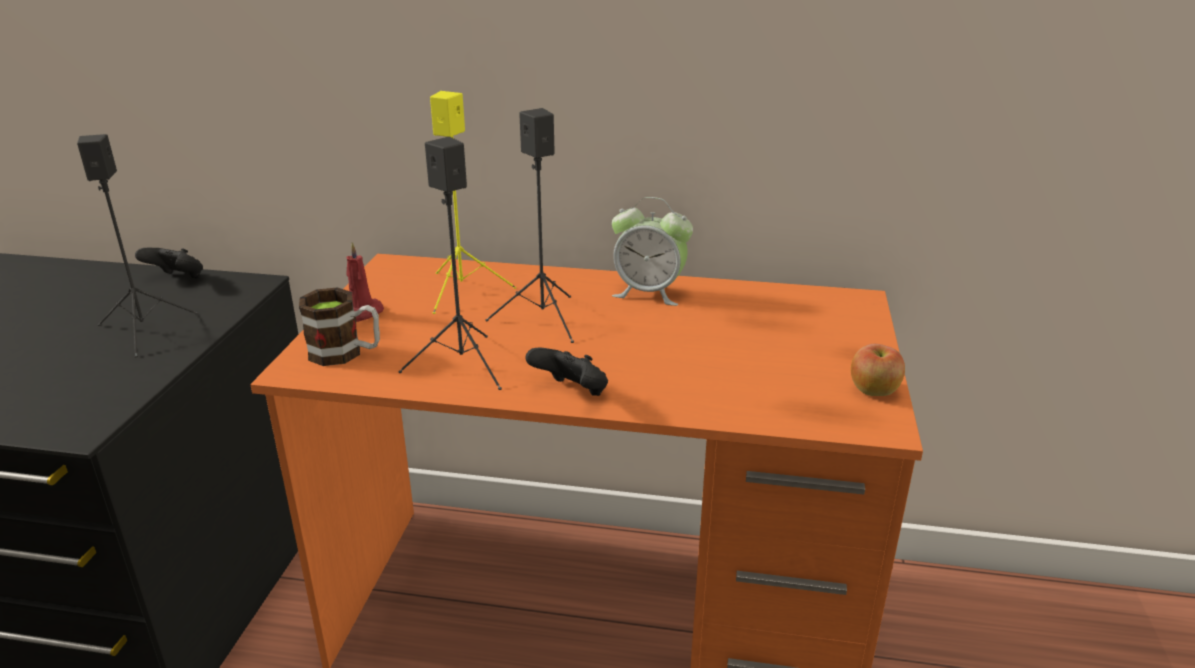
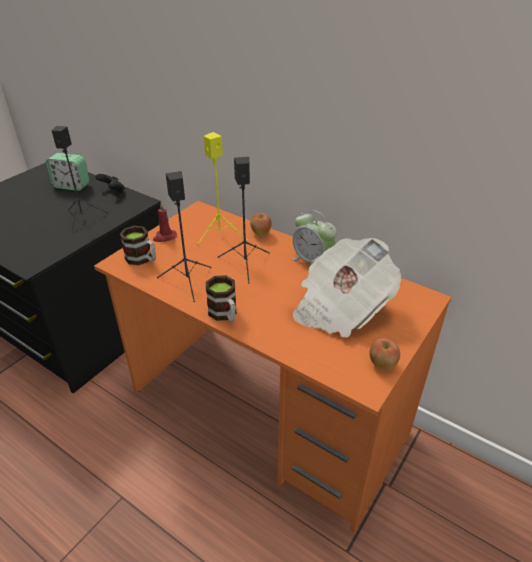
camera: 25 degrees right, 10 degrees up
(76, 287) = (72, 186): none -> alarm clock
(532, 275) = (260, 234): none -> apple
(571, 393) = (225, 314): black game controller -> mug
(746, 338) = (340, 307): none -> newspaper

